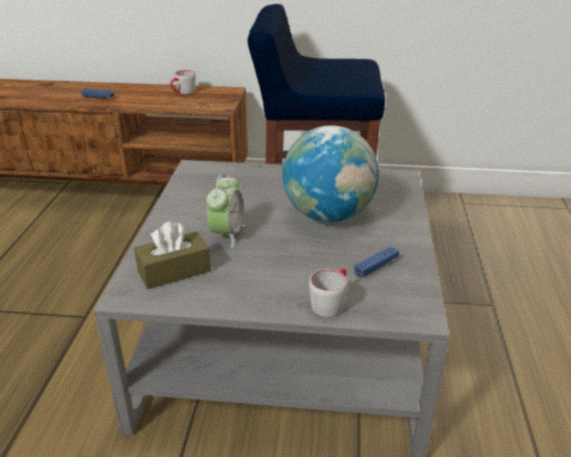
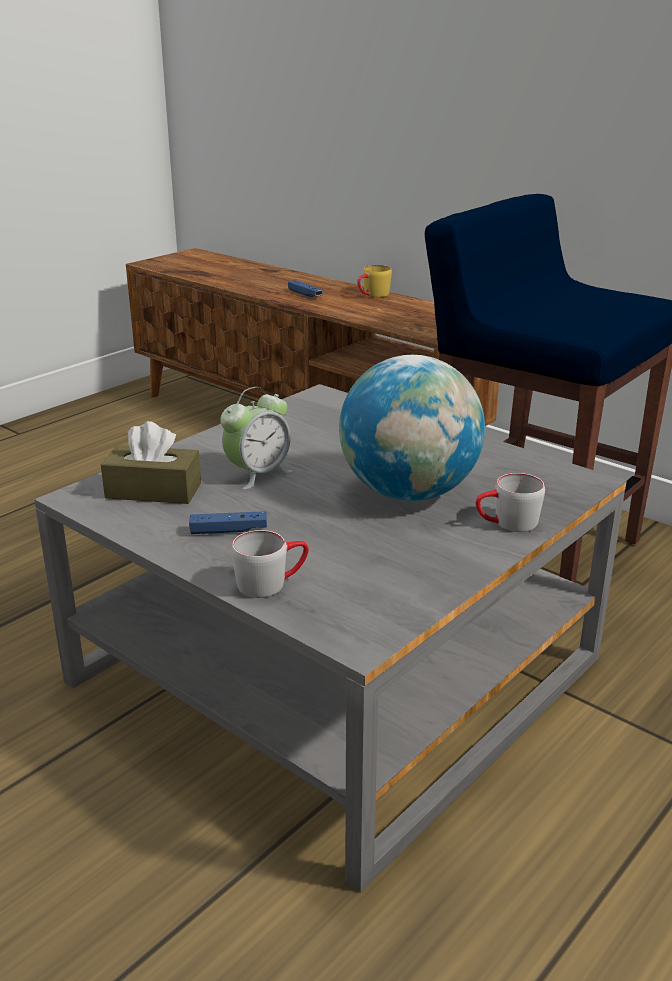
camera: 35 degrees right, 5 degrees down
(145, 89) = (372, 295): none -> yellow mug
(183, 92) = (412, 308): grey mug -> grey mug (506, 524)
(376, 267) = (384, 568): blue game controller -> blue game controller (228, 530)

